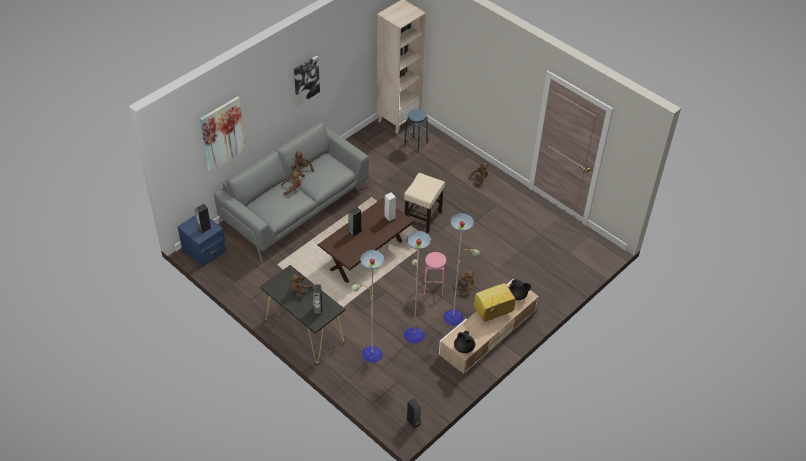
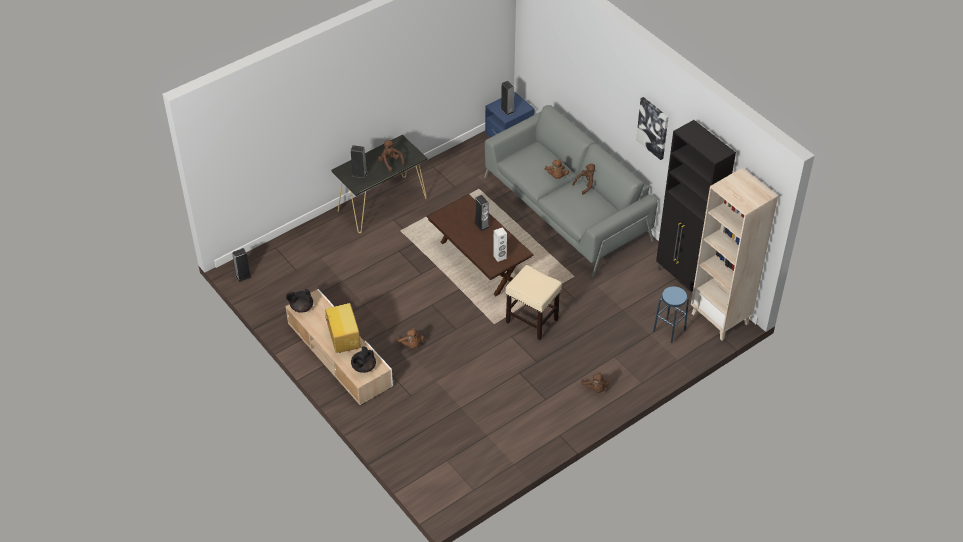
camera: 100 degrees right, 0 degrees up
(222, 134) = (568, 64): picture -> none
(365, 138) = (683, 280): none -> black cabinet
(413, 334) = (355, 290): floor lamp -> none
(433, 288) = (416, 316): pink stool -> none

